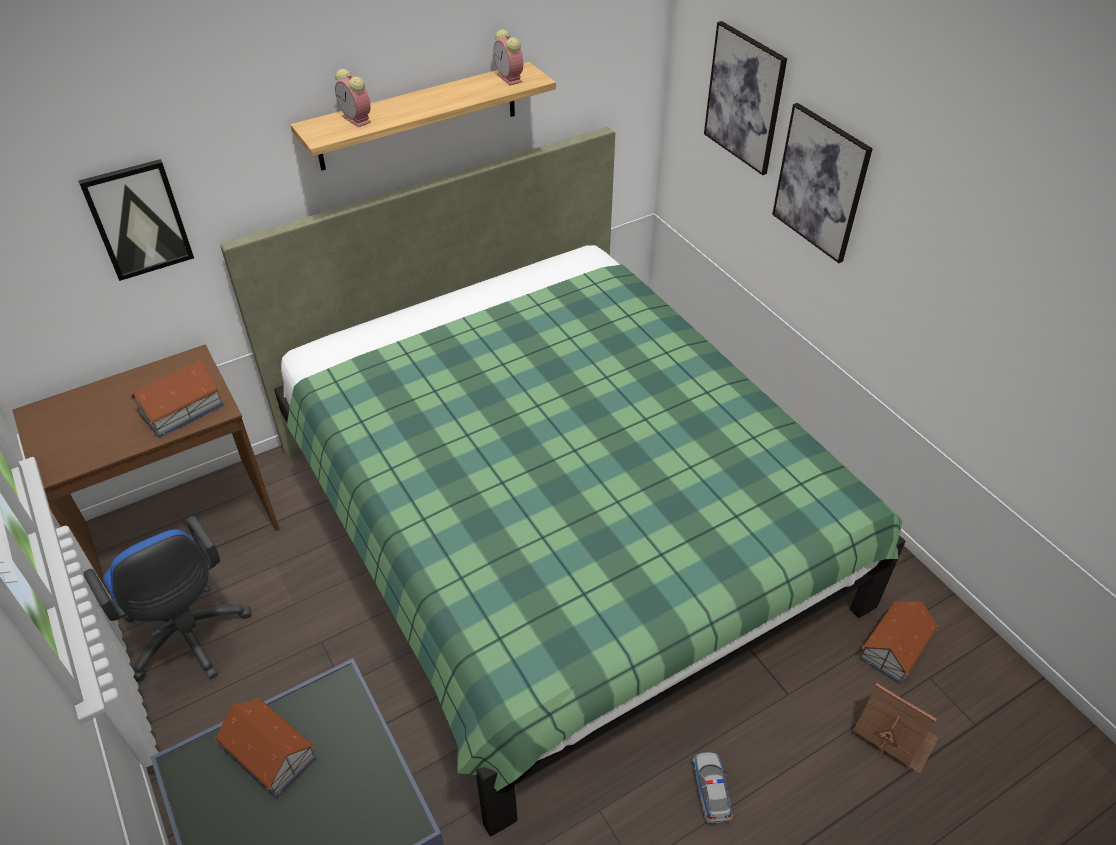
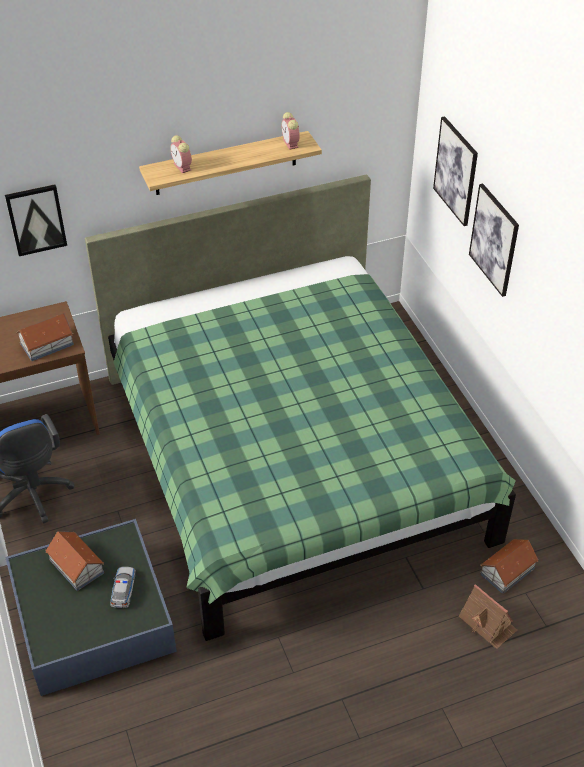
camera: 10 degrees right, 0 degrees up
(711, 789) = (354, 637): toy car -> toy car (123, 589)

